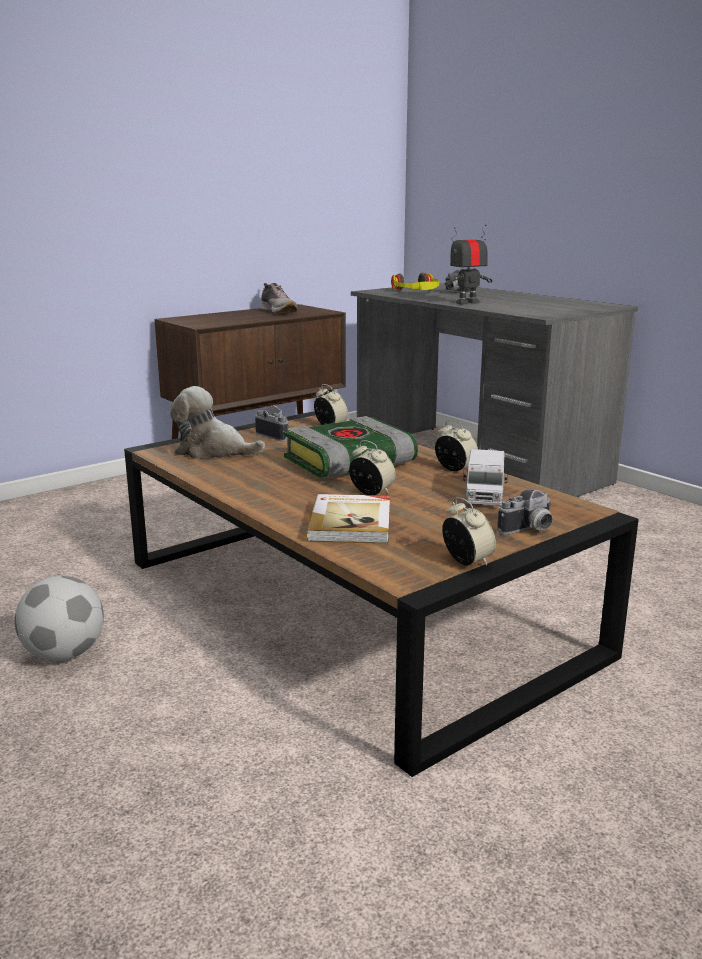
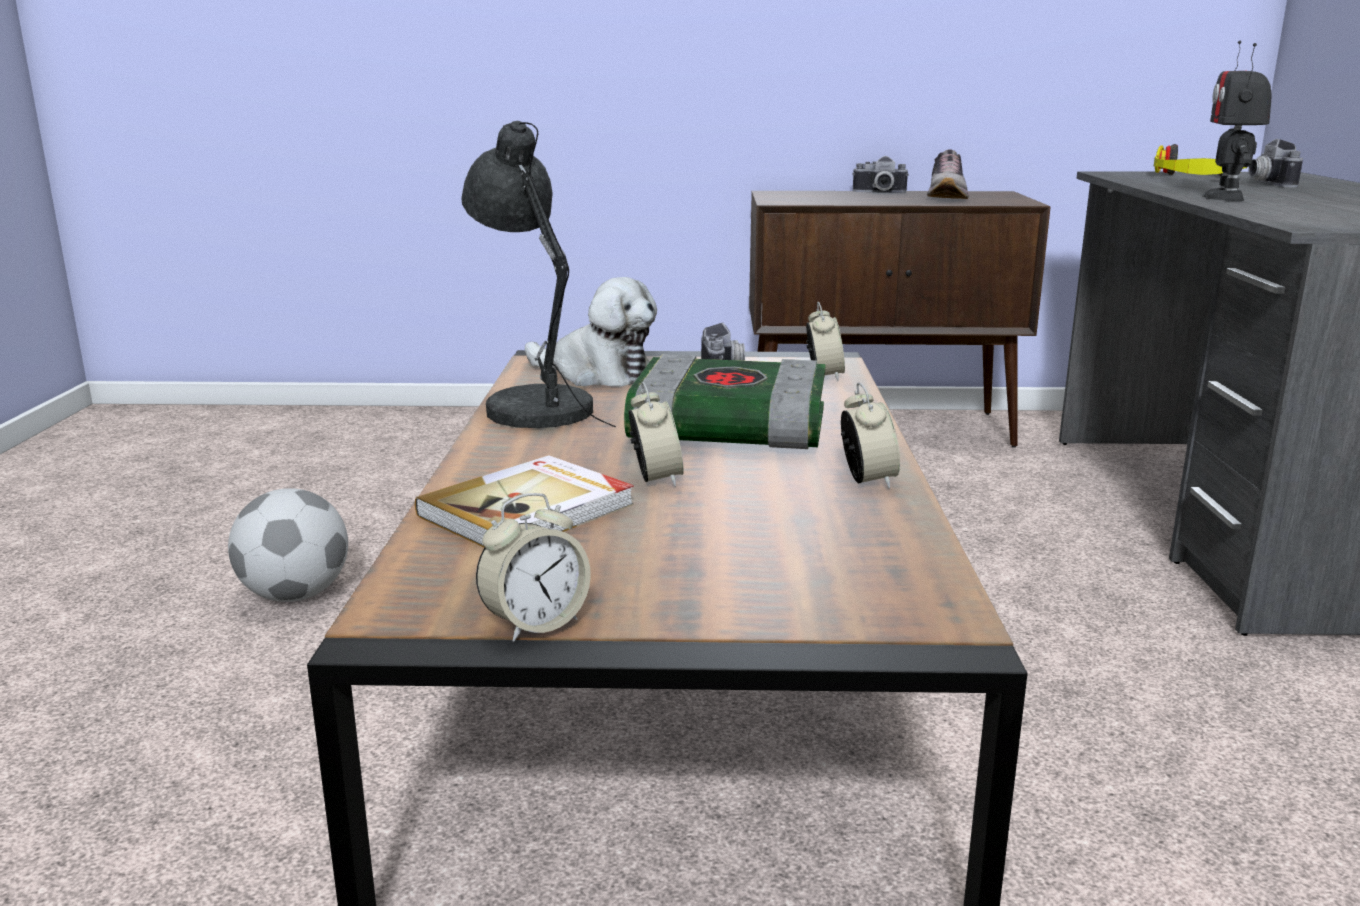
camera: 40 degrees right, 0 degrees up
(213, 451) = (597, 374): plush toy -> plush toy turned 150 degrees clockwise
(226, 476) = (536, 408): none -> grey table lamp
(467, 303) = (1225, 197): toy robot -> toy robot turned 90 degrees counterclockwise
(467, 561) = (535, 624): alarm clock -> alarm clock turned 45 degrees clockwise
(484, 495) = (814, 534): toy truck -> none
(529, 530) = (753, 614): camera -> camera (879, 192)

